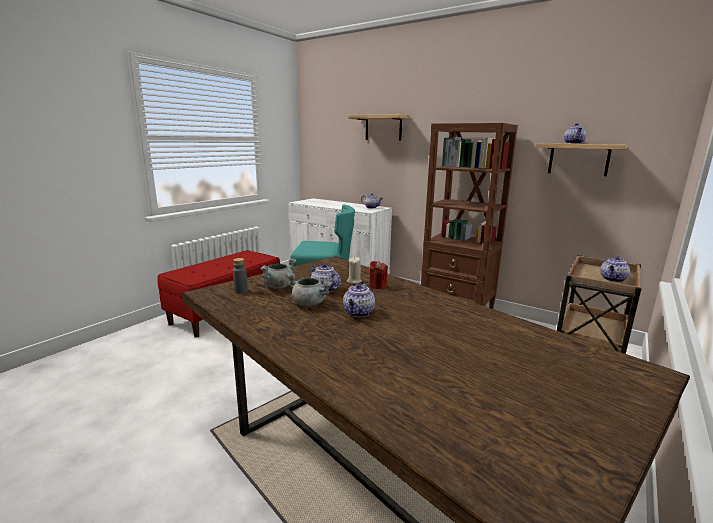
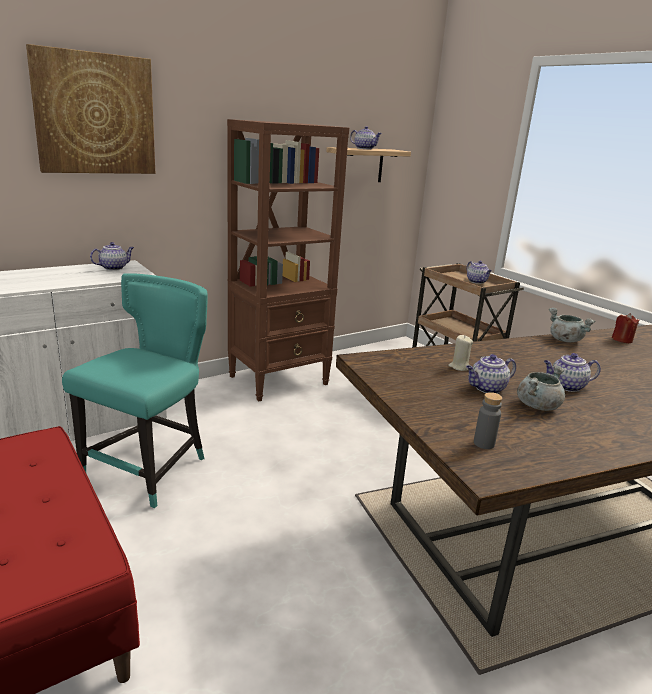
camera: 70 degrees left, 5 degrees up
(278, 286) = (468, 414): grey cooking pot -> grey cooking pot (564, 340)
(358, 313) = (566, 386): teapot -> teapot turned 135 degrees clockwise
(378, 285) = (478, 359): red candle -> red candle (622, 339)
(383, 128) = (95, 114): shelf -> picture

